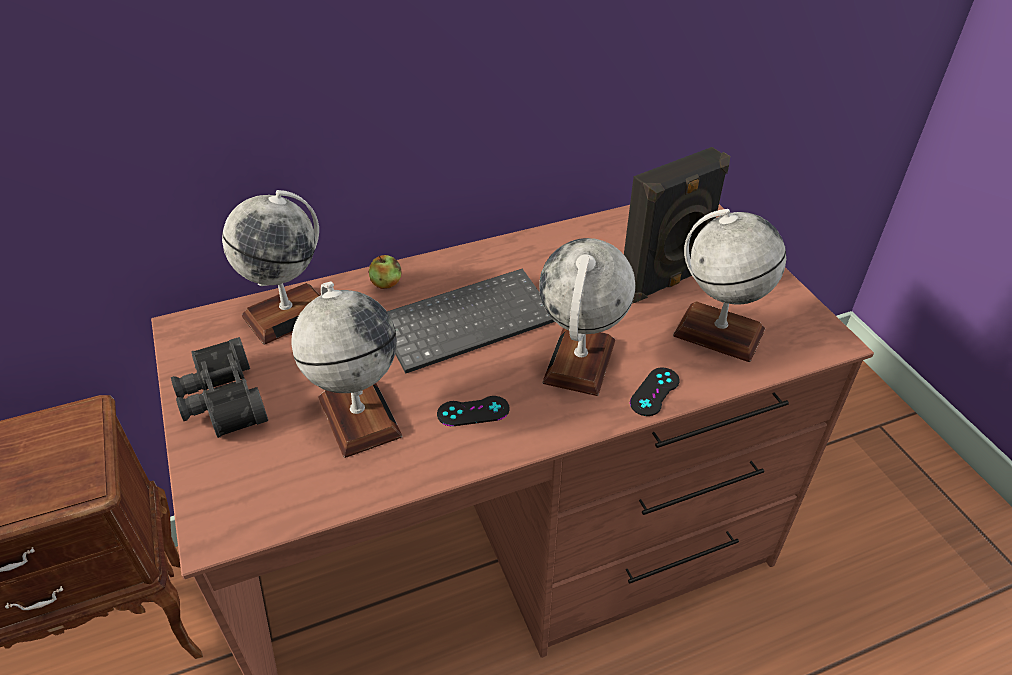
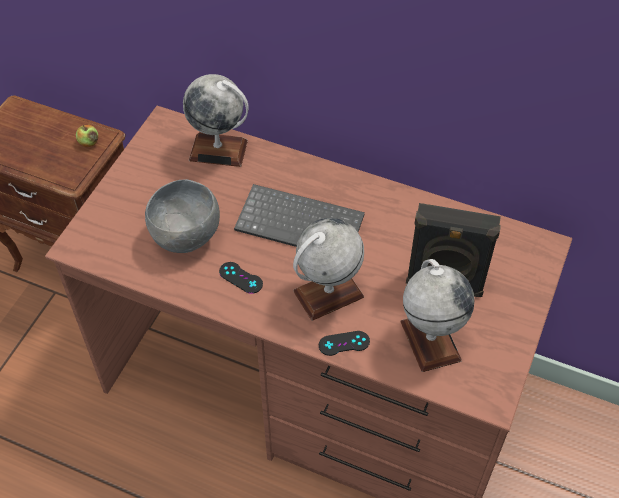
camera: 45 degrees right, 10 degrees up
(220, 401) = (139, 179): black binoculars -> none
(358, 416) = (187, 237): globe -> grey bowl
(386, 283) = (287, 166): apple -> apple (89, 142)

